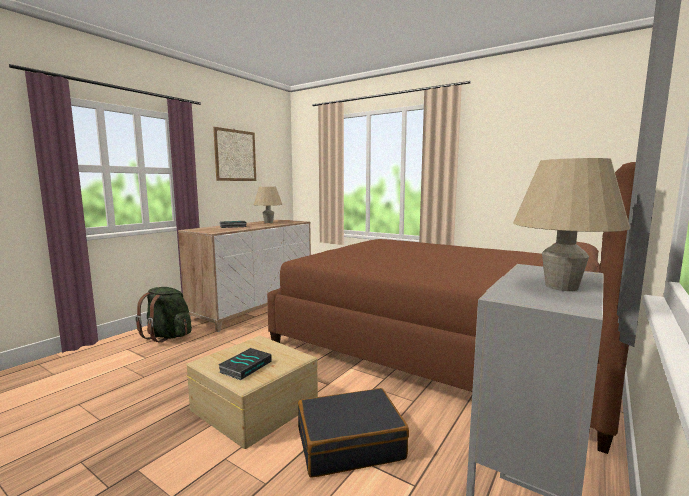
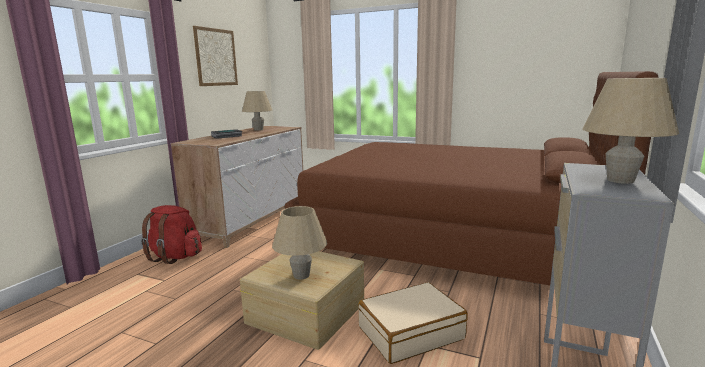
camera: 10 degrees left, 5 degrees up
(168, 336) = (175, 257): green backpack -> red backpack
(245, 366) = (301, 275): book -> beige table lamp
(349, 443) = (410, 332): black suitcase -> beige suitcase

